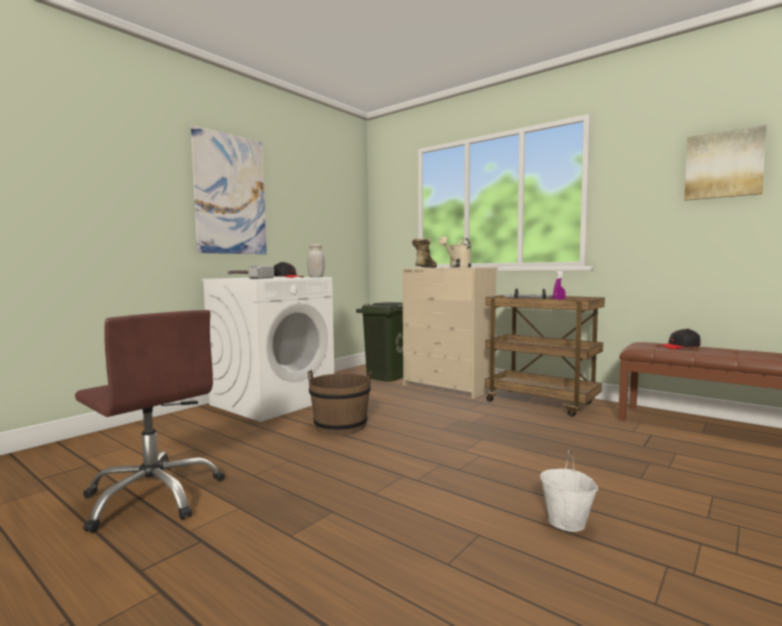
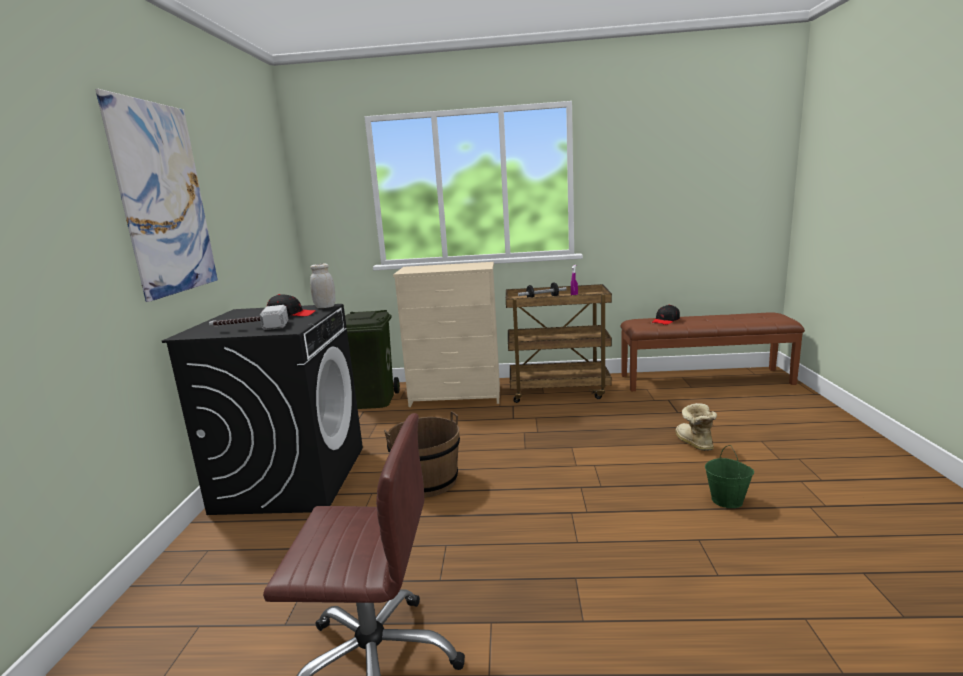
camera: 35 degrees left, 10 degrees up
(273, 401) = (292, 478): white washing machine -> black washing machine
(424, 267) = (414, 269): boot -> boot (693, 443)
(457, 267) = (456, 266): beige watering can -> none
(567, 522) = (727, 500): white bucket -> green bucket
(723, 165) = (684, 162): picture -> none

